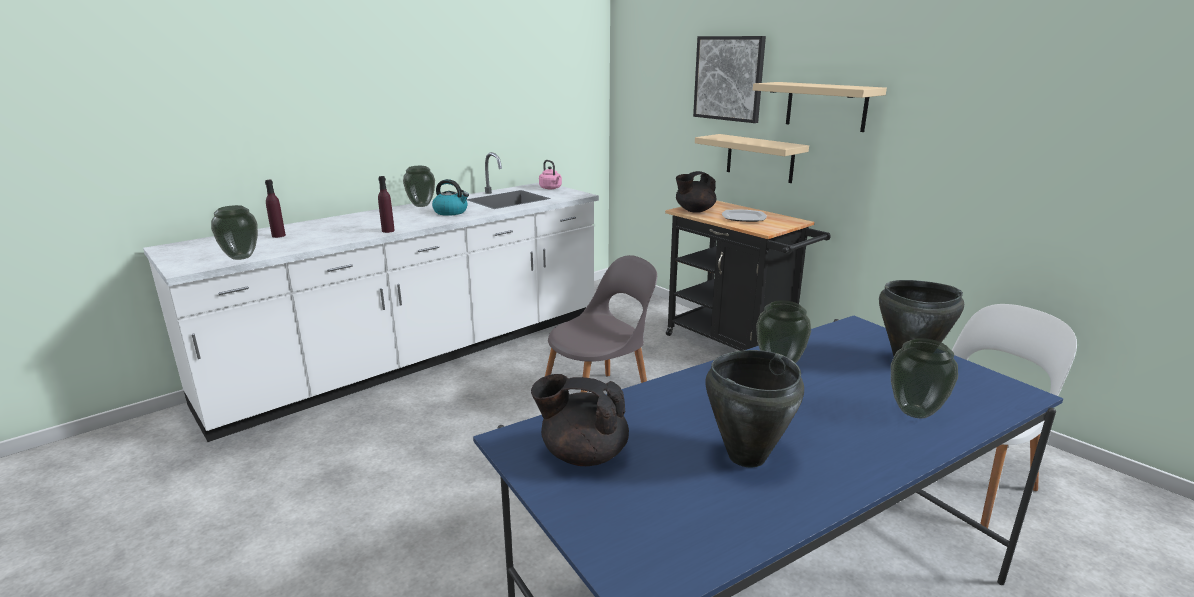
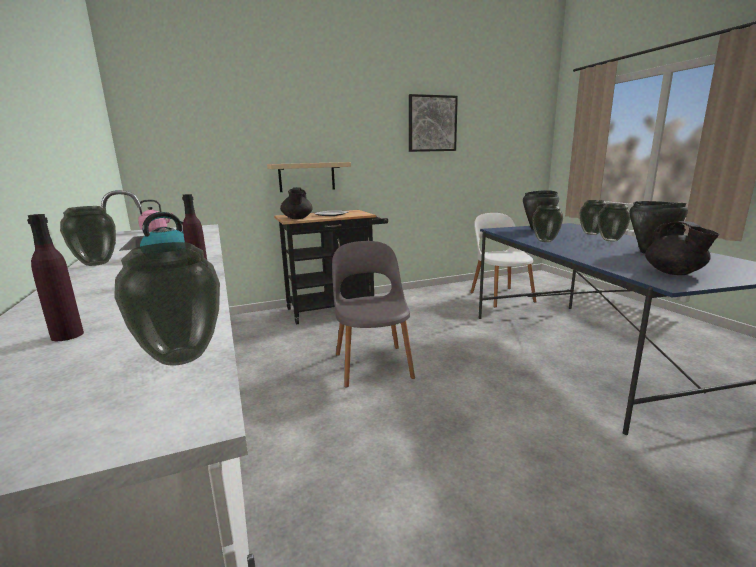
camera: 70 degrees left, 5 degrees down
(583, 454) = (674, 273): black teapot -> black teapot turned 45 degrees counterclockwise
(729, 78) = (268, 120): picture -> picture (432, 123)
(826, 106) = (349, 135): beige shelf -> none
(850, 427) = (611, 240): none -> vase

